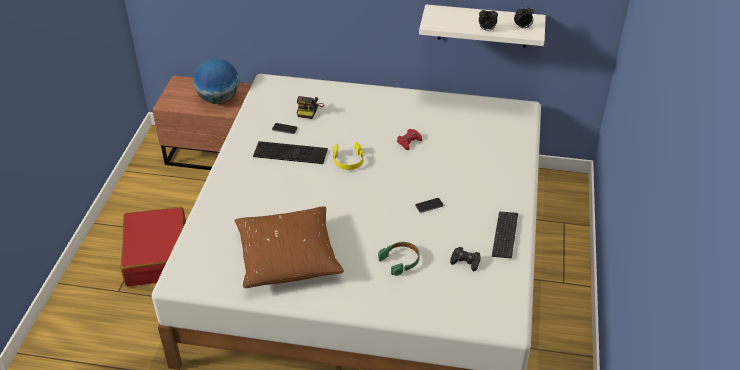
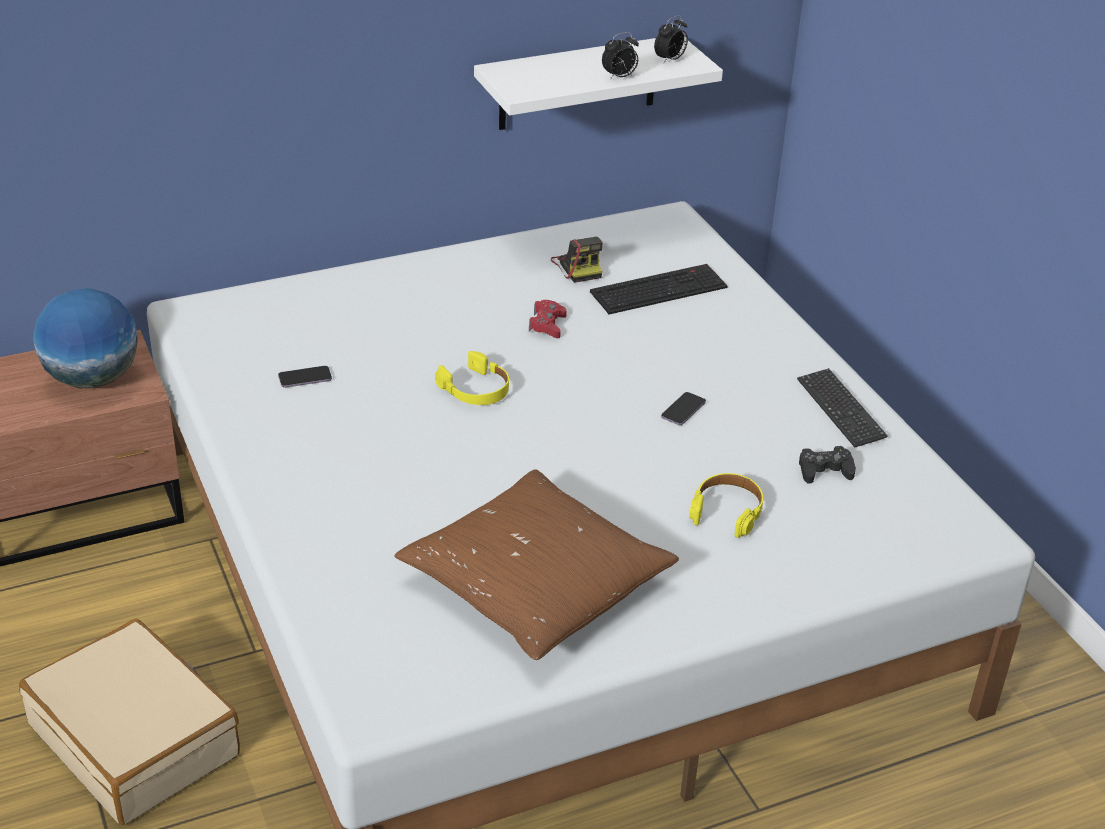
camera: 35 degrees left, 5 degrees down
(158, 255) = (135, 740): red suitcase -> beige suitcase
(291, 152) = (359, 412): keyboard -> keyboard (659, 288)
(309, 110) = (318, 332): camera -> camera (578, 267)
(400, 260) = (727, 511): green headphones -> yellow headphones

